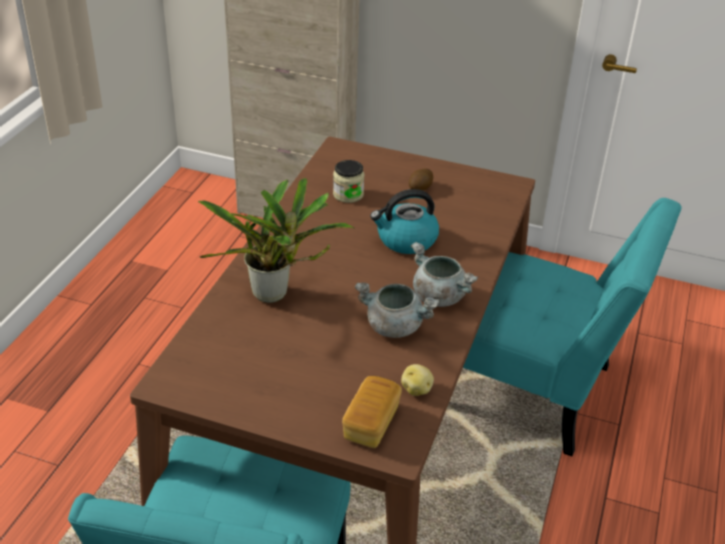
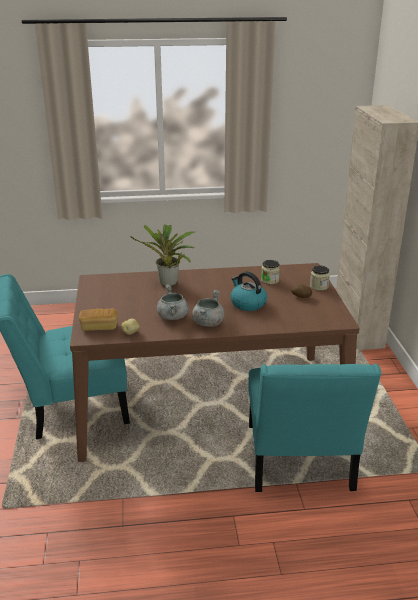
camera: 65 degrees right, 10 degrees down
(401, 163) = (319, 286): none -> jar

